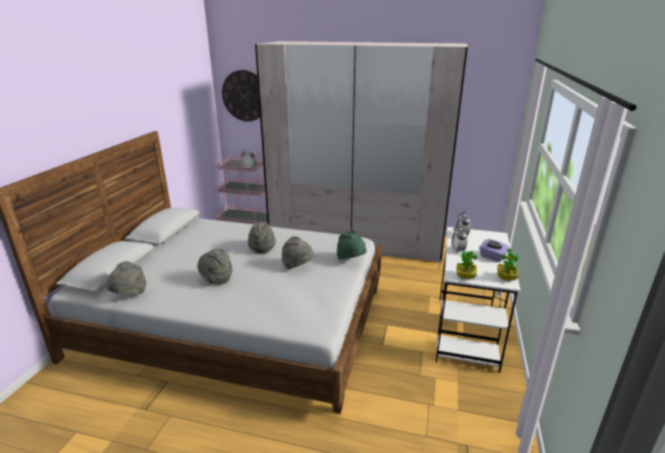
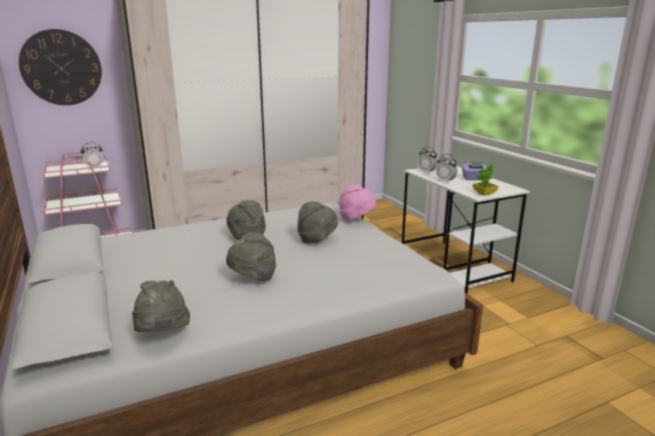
camera: 40 degrees left, 5 degrees down
(351, 259) = (356, 219): green hat -> pink hat
(506, 278) = (508, 187): potted plant -> none

